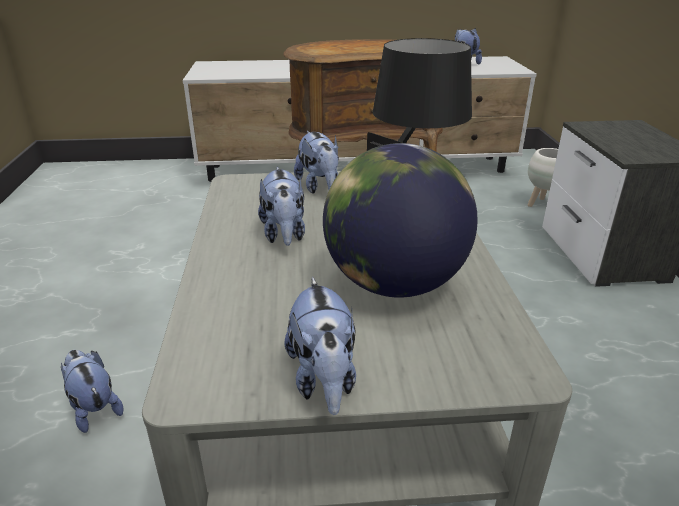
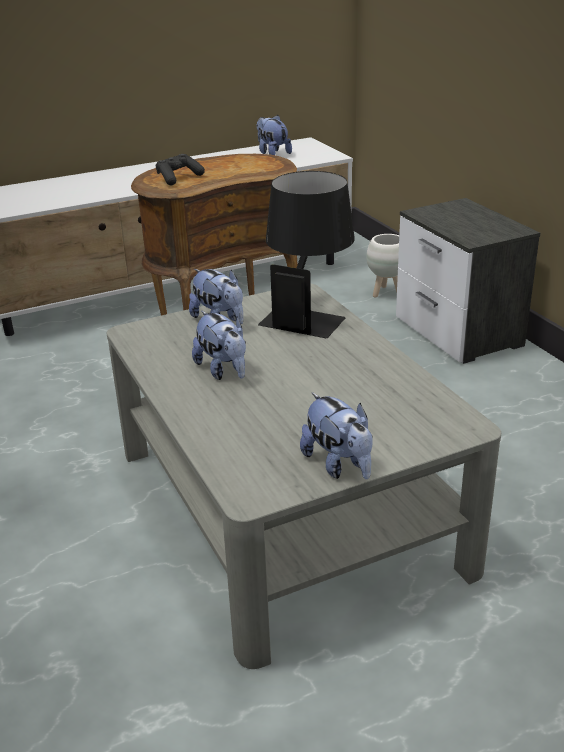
camera: 20 degrees left, 0 degrees up
(94, 408) = (64, 582): plush toy -> none
(328, 48) = (178, 178): none -> black game controller
(394, 283) = (343, 390): globe -> none

